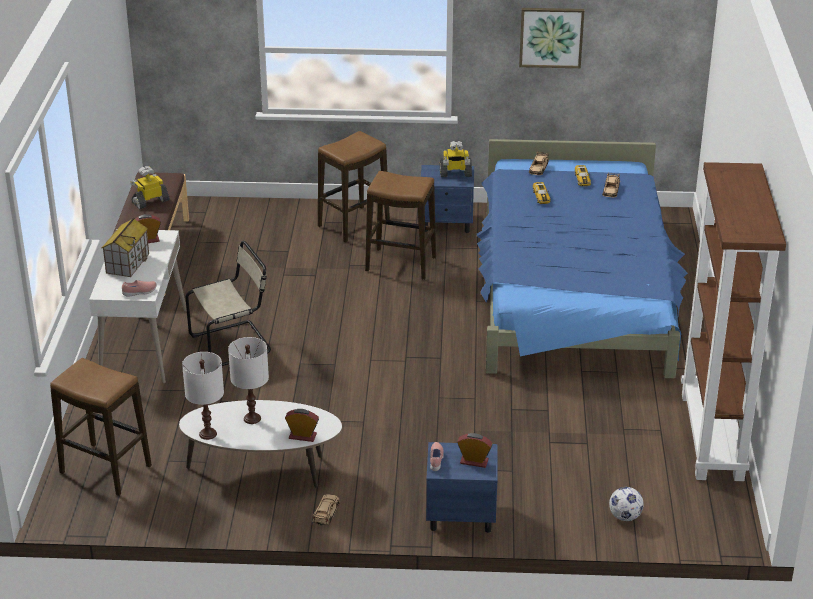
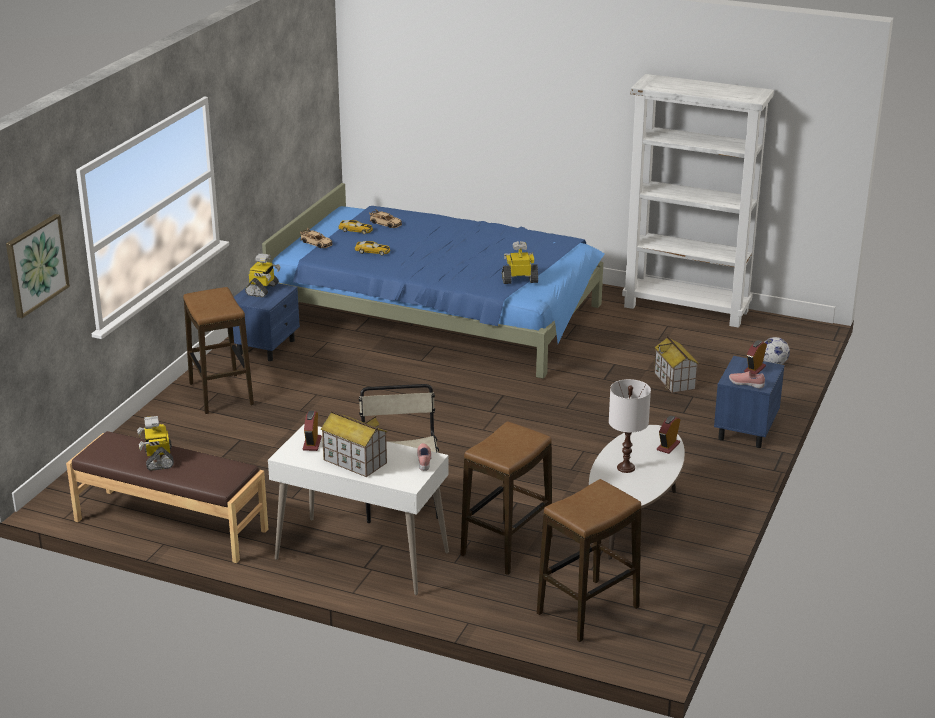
camera: 70 degrees left, 5 degrees down
(208, 434) = (640, 495): white table lamp -> none
(326, 512) = (715, 493): beige toy car -> none
(401, 264) = (323, 384): stool -> stool (506, 546)
(537, 454) = (675, 381): none -> toy house
(540, 281) = (520, 280): none -> toy robot
(551, 37) = (264, 118): picture -> picture (36, 265)
(713, 437) = (687, 309): brown bookcase -> white bookcase

